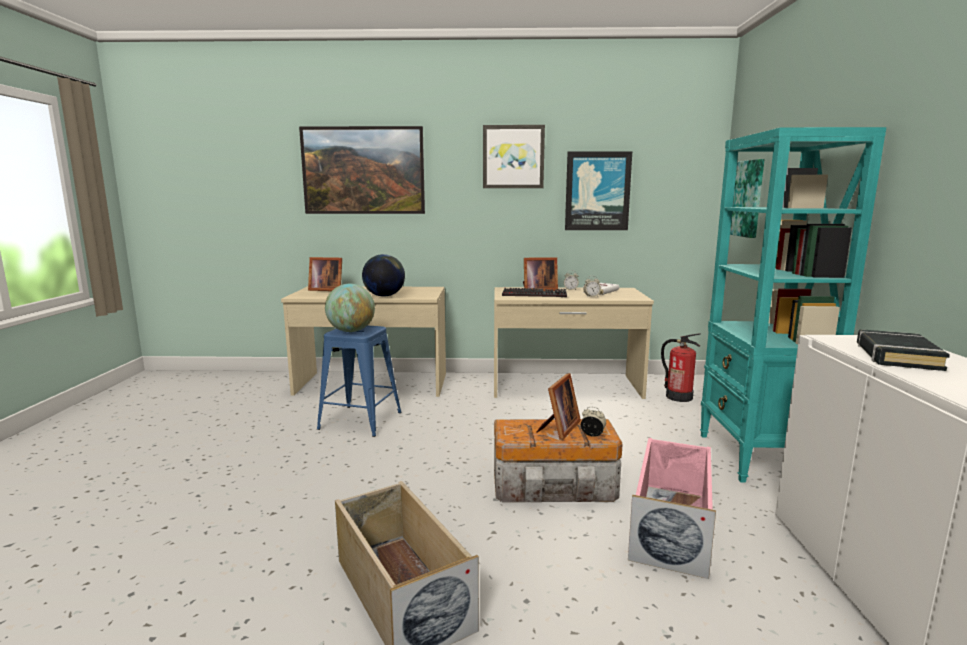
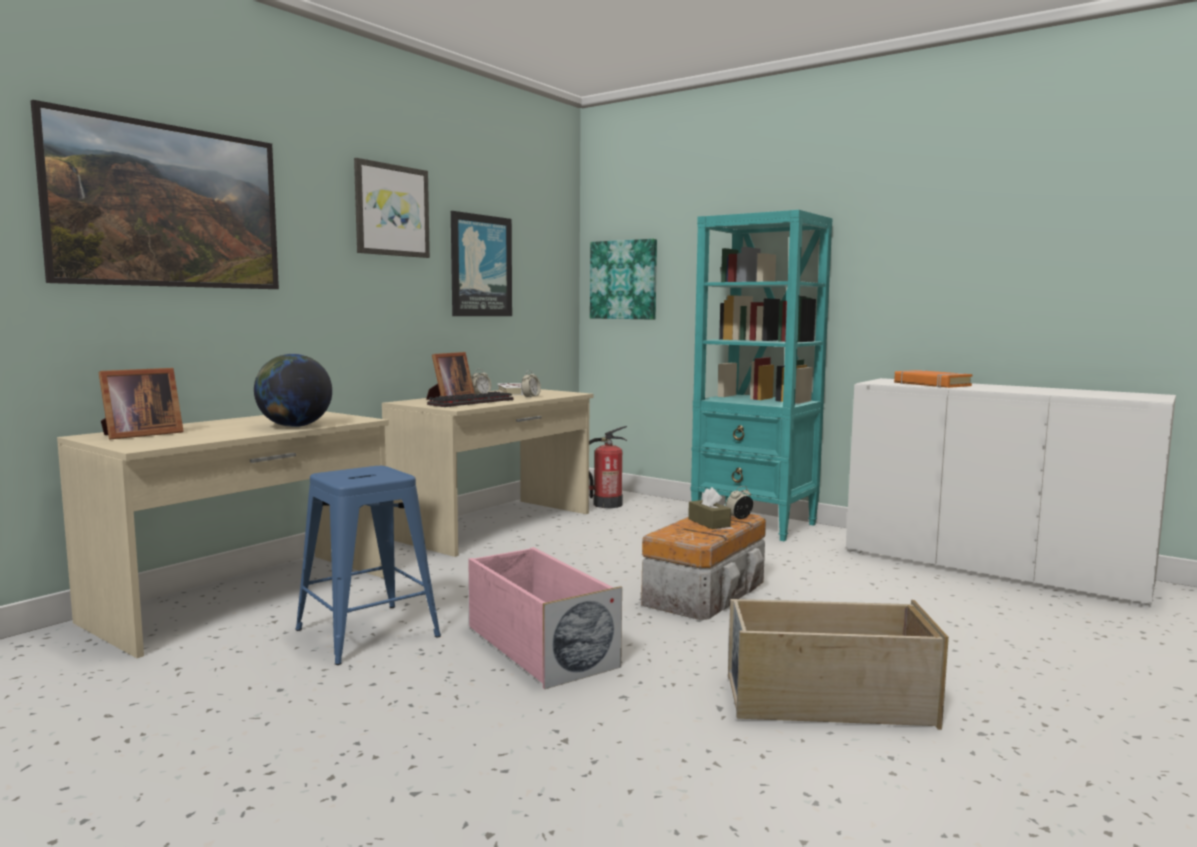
camera: 55 degrees left, 5 degrees down
(351, 331) = (363, 477): globe -> none
(559, 429) = (709, 523): picture frame -> brown tissue box
(670, 526) = (822, 579): pink storage box -> pink storage box (538, 646)
(896, 356) = (931, 384): black book -> orange book

